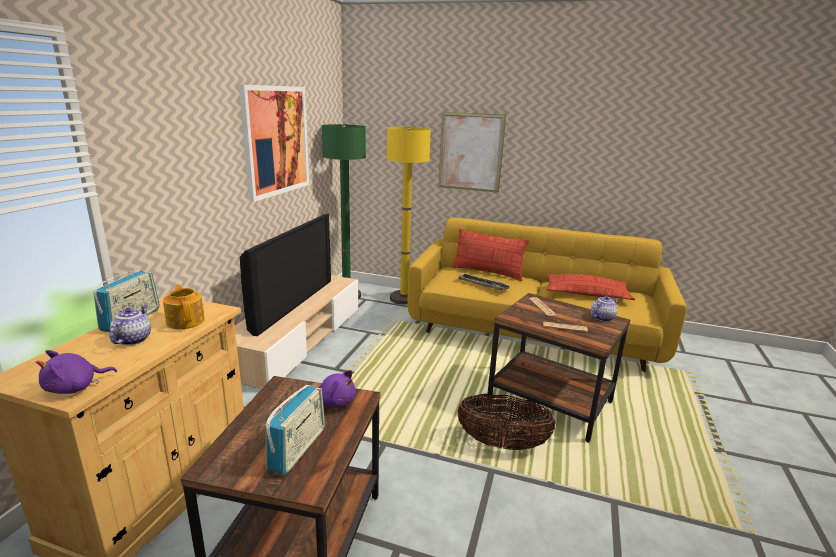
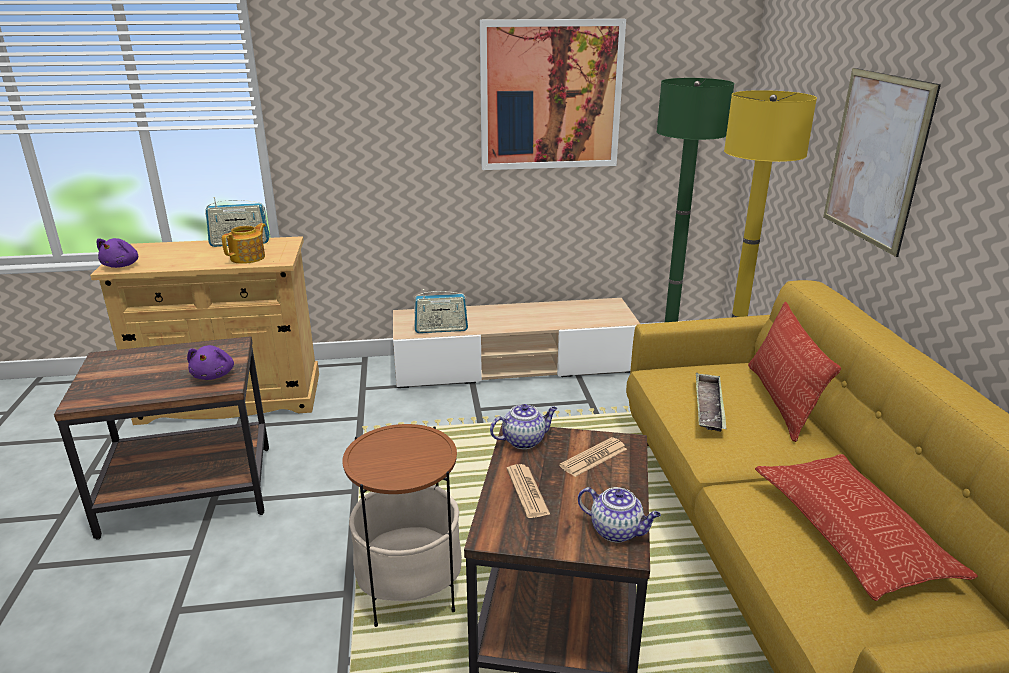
camera: 65 degrees right, 5 degrees up
(75, 388) = (122, 265): purple plush toy -> purple plush toy turned 105 degrees counterclockwise
(133, 339) = (204, 254): teapot -> teapot (524, 440)
(291, 303) = (515, 314): television -> none
(298, 449) = (132, 381): radio -> radio (441, 329)
(502, 443) = (411, 591): basket -> side table

